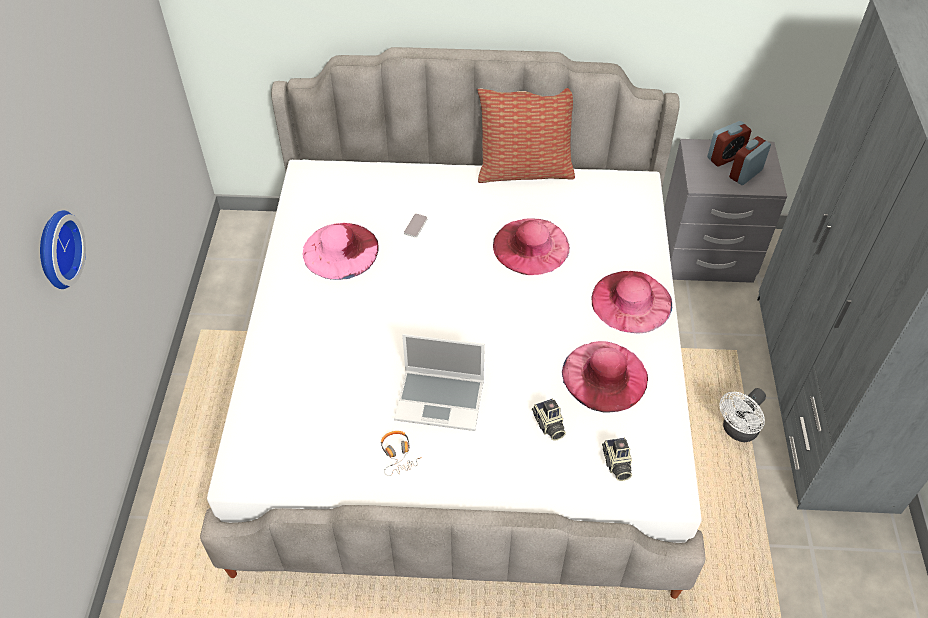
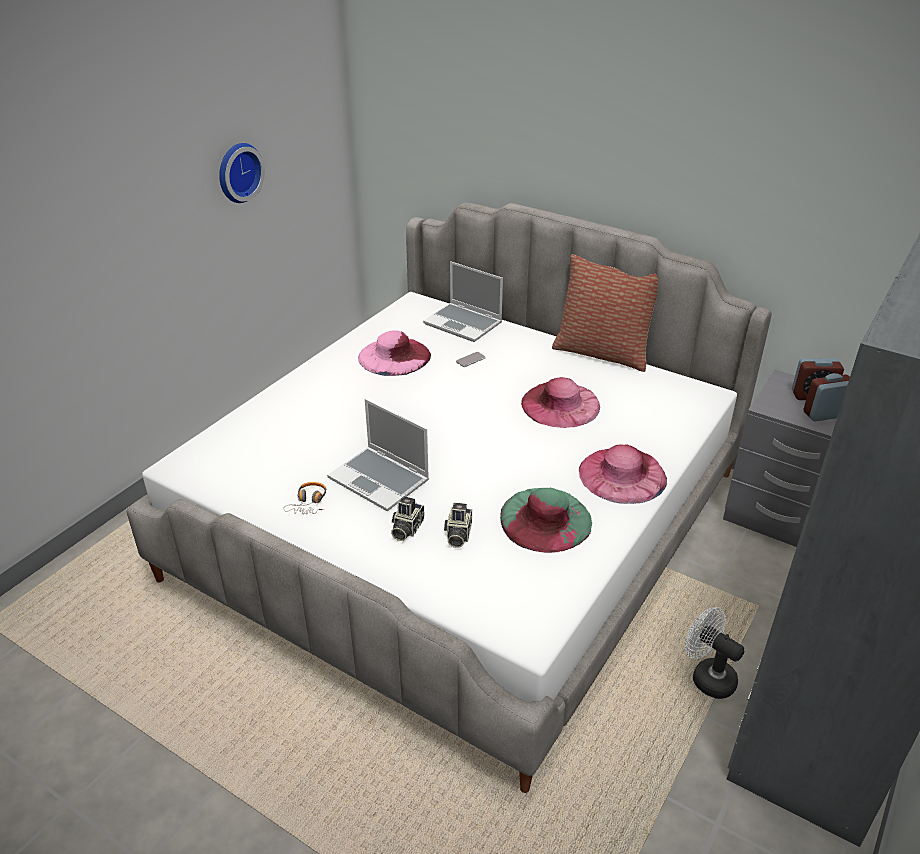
camera: 30 degrees right, 15 degrees down
(55, 249) = (128, 226): wall clock -> wall clock (237, 172)
(376, 182) = (464, 323): none -> laptop
(604, 376) = (545, 519): pink hat -> green hat
(616, 464) = (495, 590): camera -> camera (406, 528)
(737, 431) = (707, 677): white fan -> white fan turned 60 degrees clockwise

